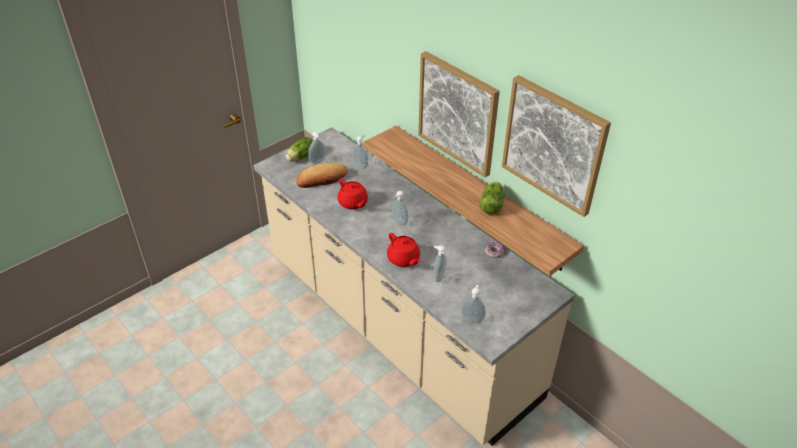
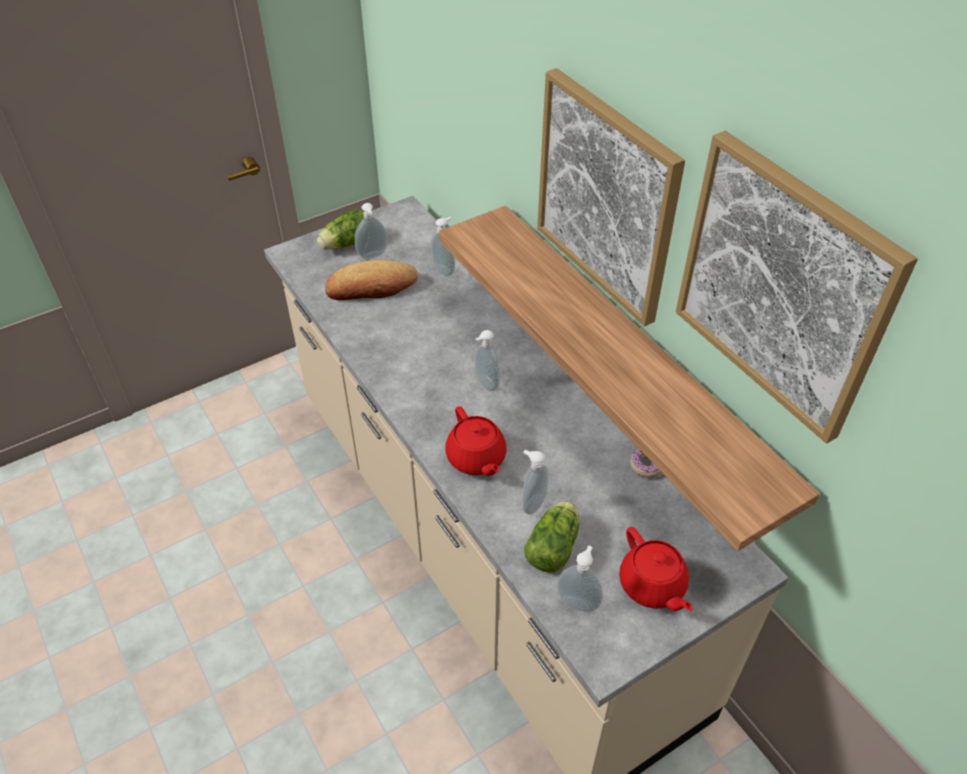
camera: 10 degrees right, 5 degrees up
(353, 203) = (413, 338): red teapot -> red teapot (652, 586)
(492, 204) = (649, 381): lettuce -> lettuce (554, 545)

